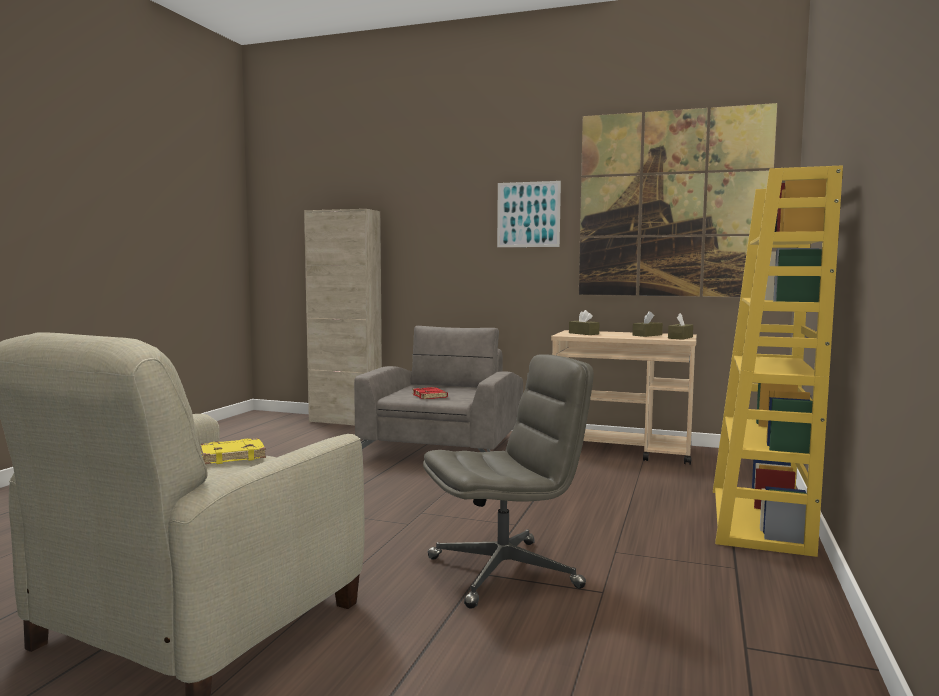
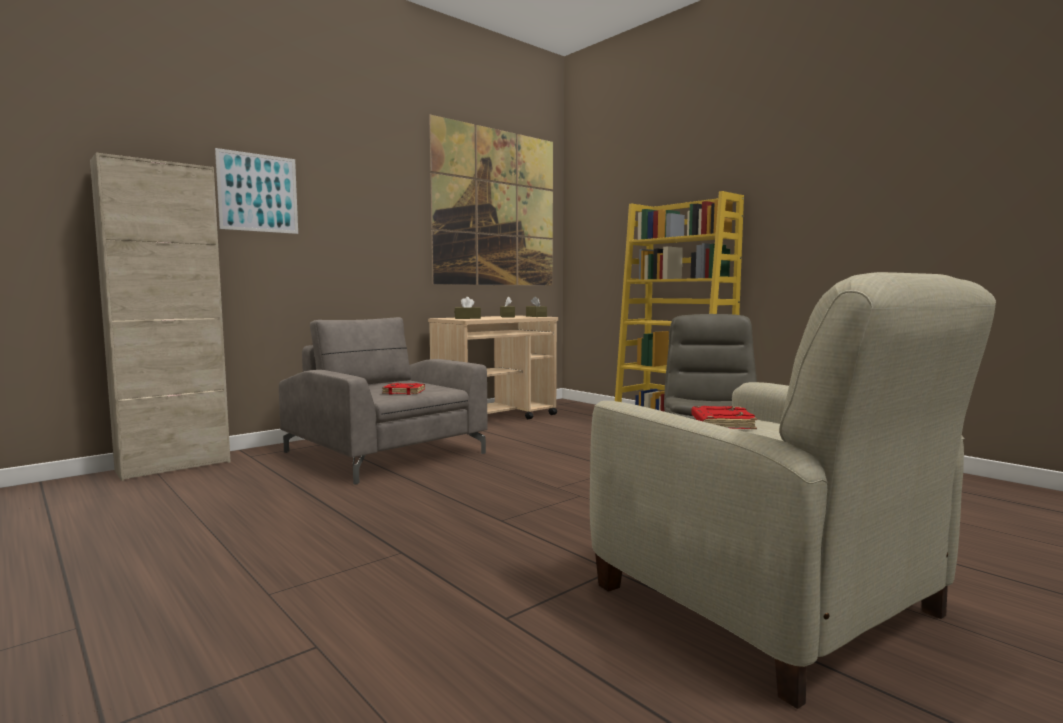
camera: 60 degrees left, 0 degrees up
(233, 456) = (721, 423): yellow book -> red book
(528, 214) = (385, 202): picture -> picture (258, 193)

